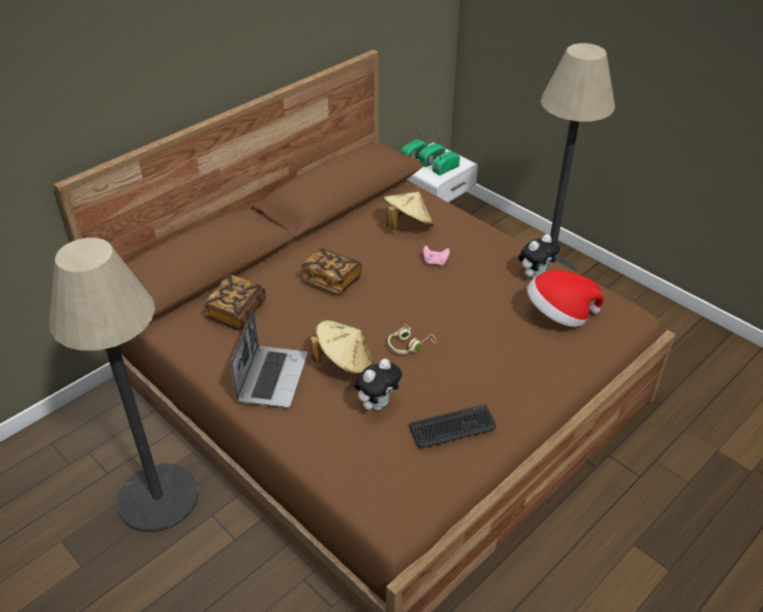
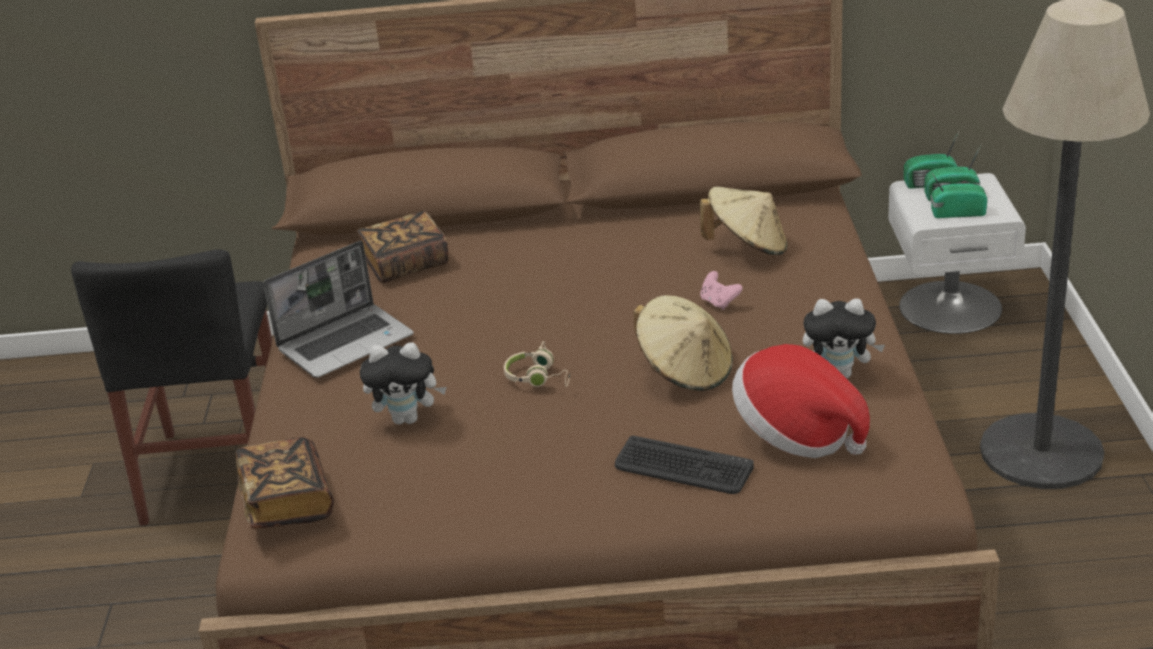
camera: 45 degrees right, 10 degrees down
(158, 498) = (217, 471): floor lamp -> black chair
(332, 280) = (557, 273): book -> book (287, 503)
(344, 362) = (437, 361): beige hat -> beige hat (685, 371)
(453, 427) = (451, 483): keyboard -> keyboard (683, 467)

